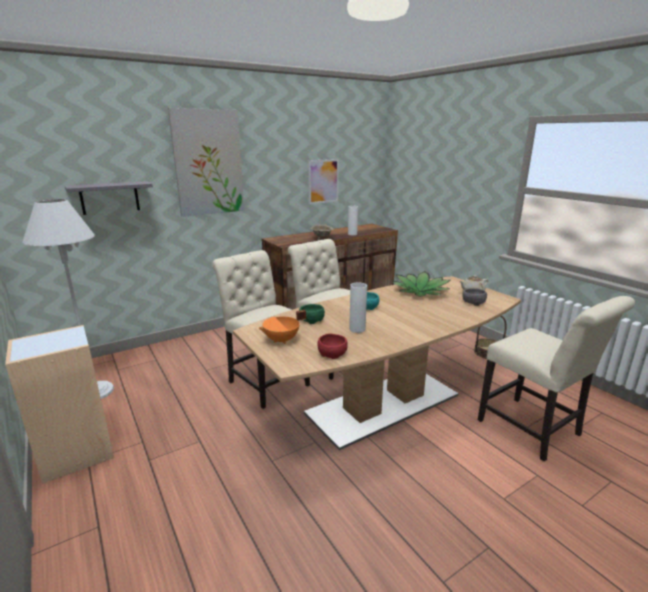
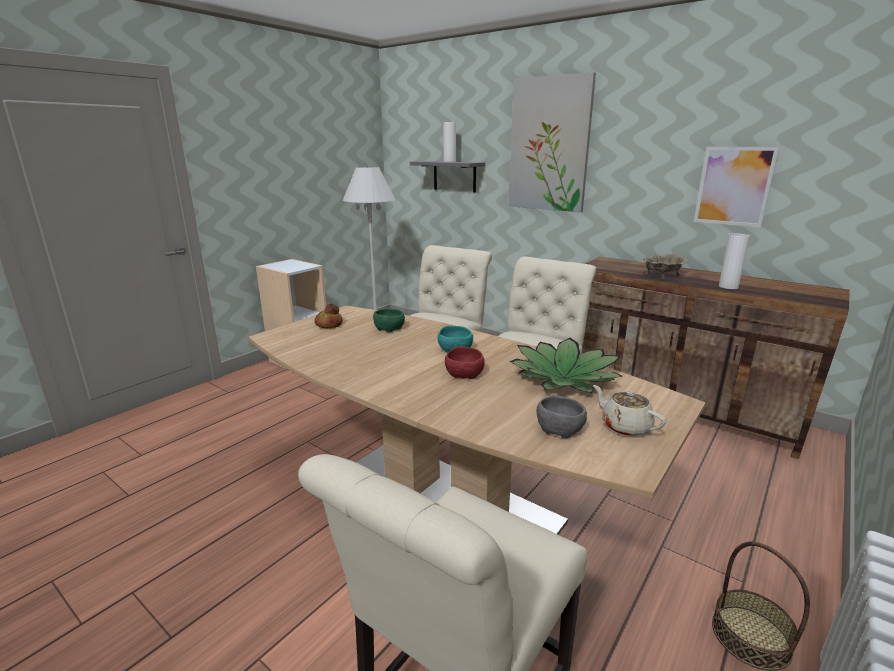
camera: 70 degrees right, 0 degrees up
(282, 340) = (328, 324): orange cooking pot -> bread
(333, 354) = (302, 348): red bowl -> red bowl (464, 374)
(357, 329) = (375, 352): white vase -> white vase (449, 161)

